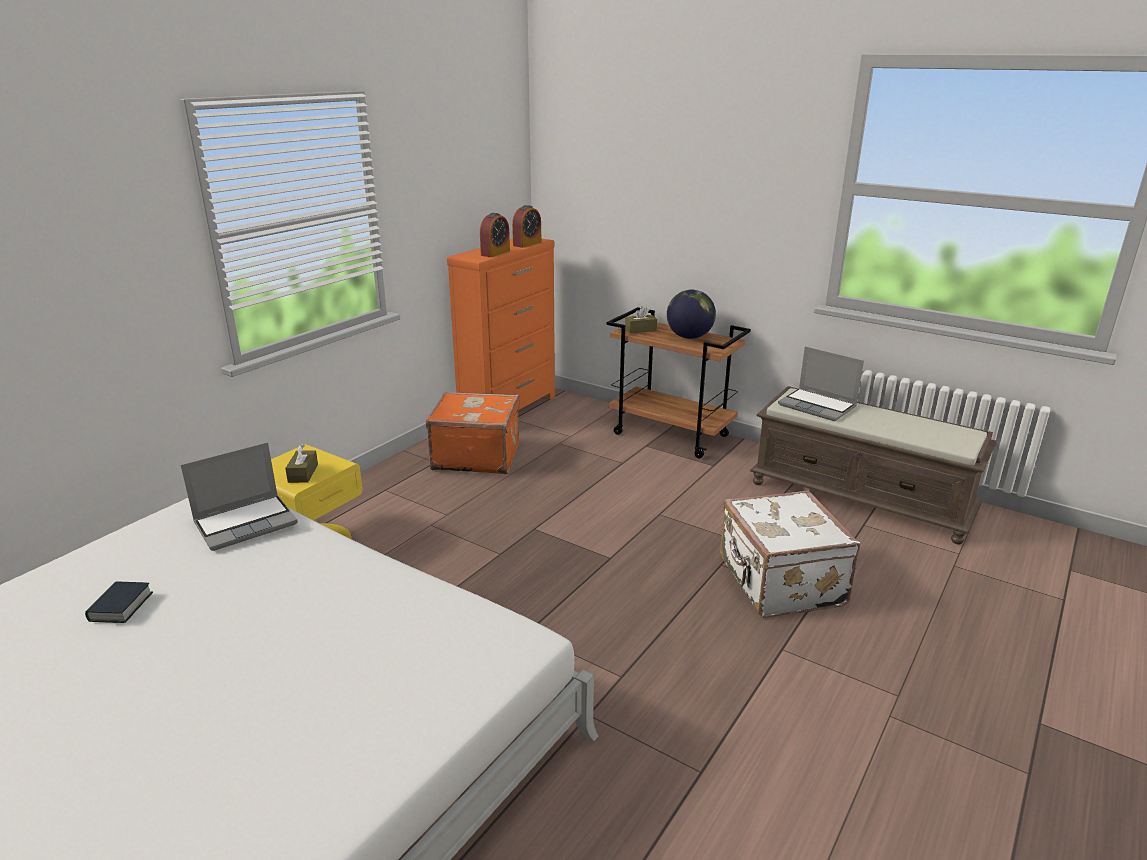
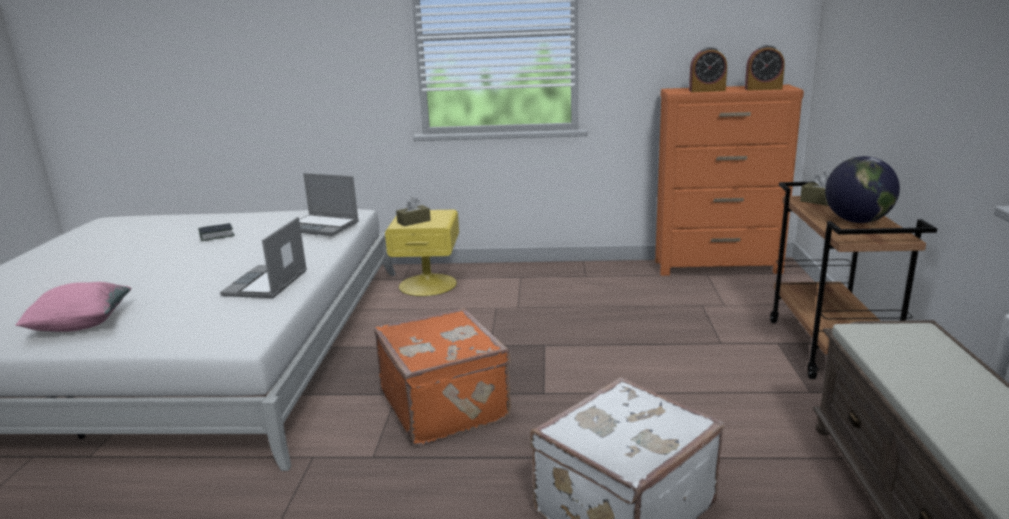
camera: 60 degrees right, 5 degrees down
(315, 773) = (81, 325): none -> pink pillow
(476, 456) = (618, 285): orange suitcase -> orange suitcase (446, 405)
(818, 406) = (911, 351): laptop -> laptop (267, 284)

